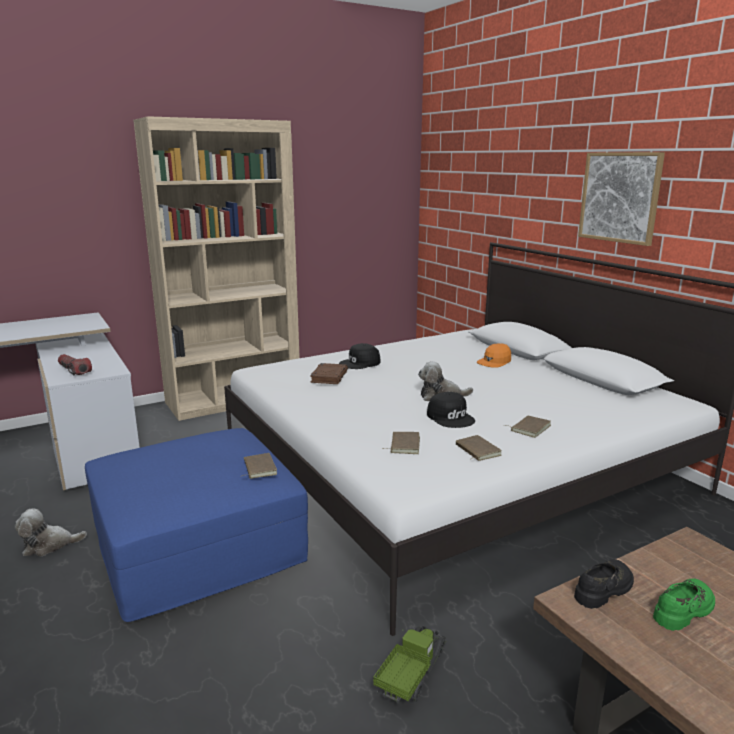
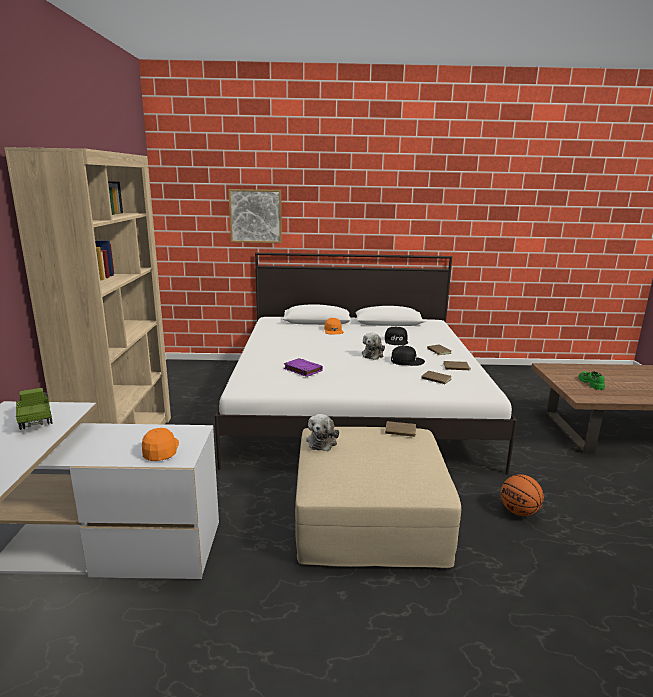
camera: 60 degrees left, 0 degrees up
(49, 545) = (304, 601): plush toy -> plush toy (322, 441)
(74, 370) = (160, 450): flashlight -> orange cap
(199, 544) = (369, 517): blue ottoman -> beige ottoman
(287, 664) = (519, 512): none -> basketball
(329, 377) = (302, 370): brown book -> purple book
(360, 363) = (286, 357): black cap -> black cap (396, 341)
(411, 674) = (539, 478): toy truck -> toy truck (35, 419)
(604, 589) = (574, 390): black shoe -> none
(620, 197) = (364, 215): picture -> picture (255, 216)

